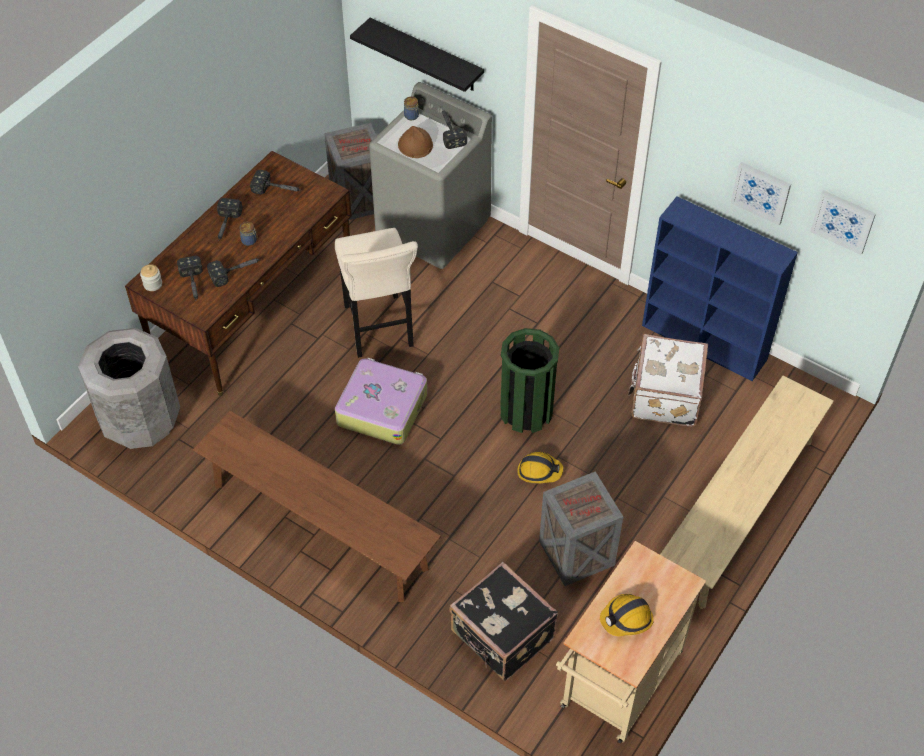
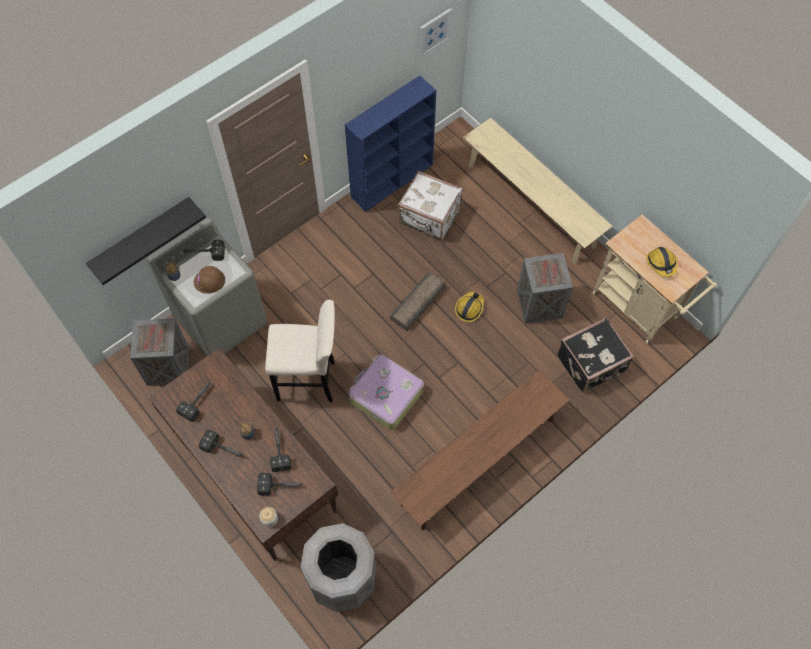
camera: 75 degrees left, 10 degrees up
(526, 411) = (417, 303): green trash can -> crate
(761, 192) = (387, 67): picture -> none

